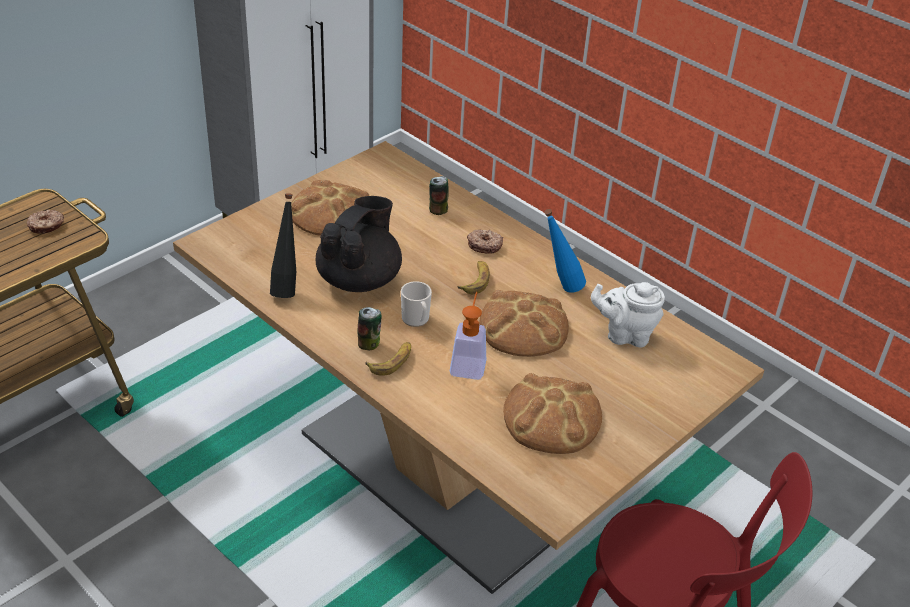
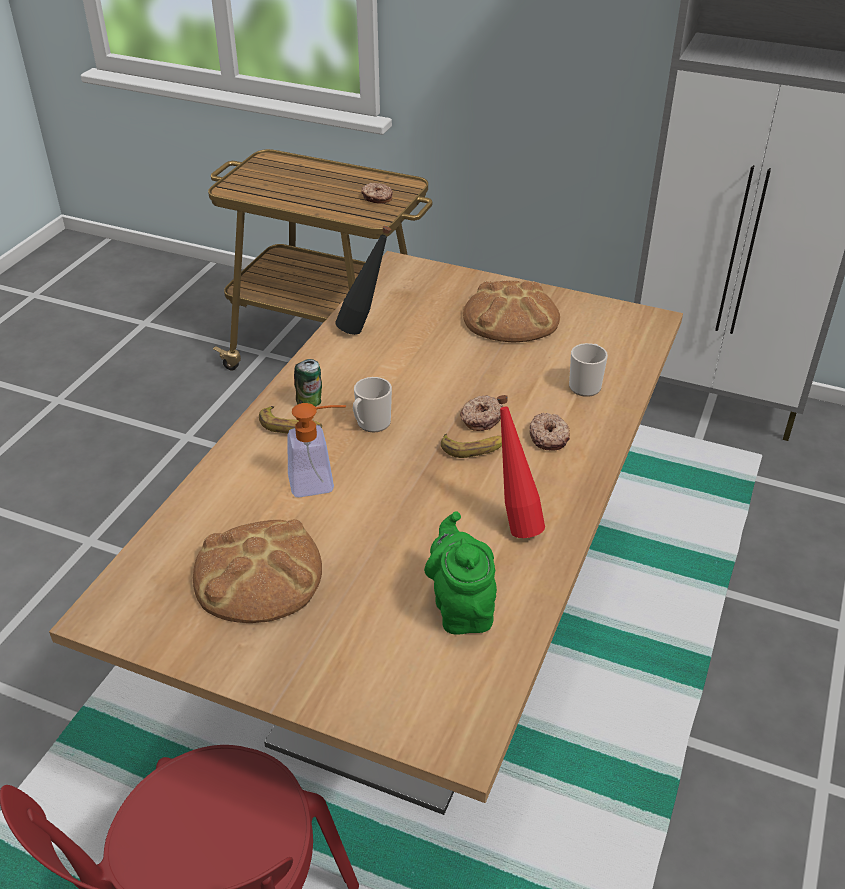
camera: 70 degrees right, 0 degrees up
(359, 279) = (413, 367): black teapot -> none
(438, 210) = (586, 385): can -> mug
(444, 267) = (480, 418): none -> donut
(523, 327) = (414, 508): bread -> none
(559, 288) = (514, 522): blue bottle -> red bottle
(625, 335) = (461, 607): white teapot -> green teapot

